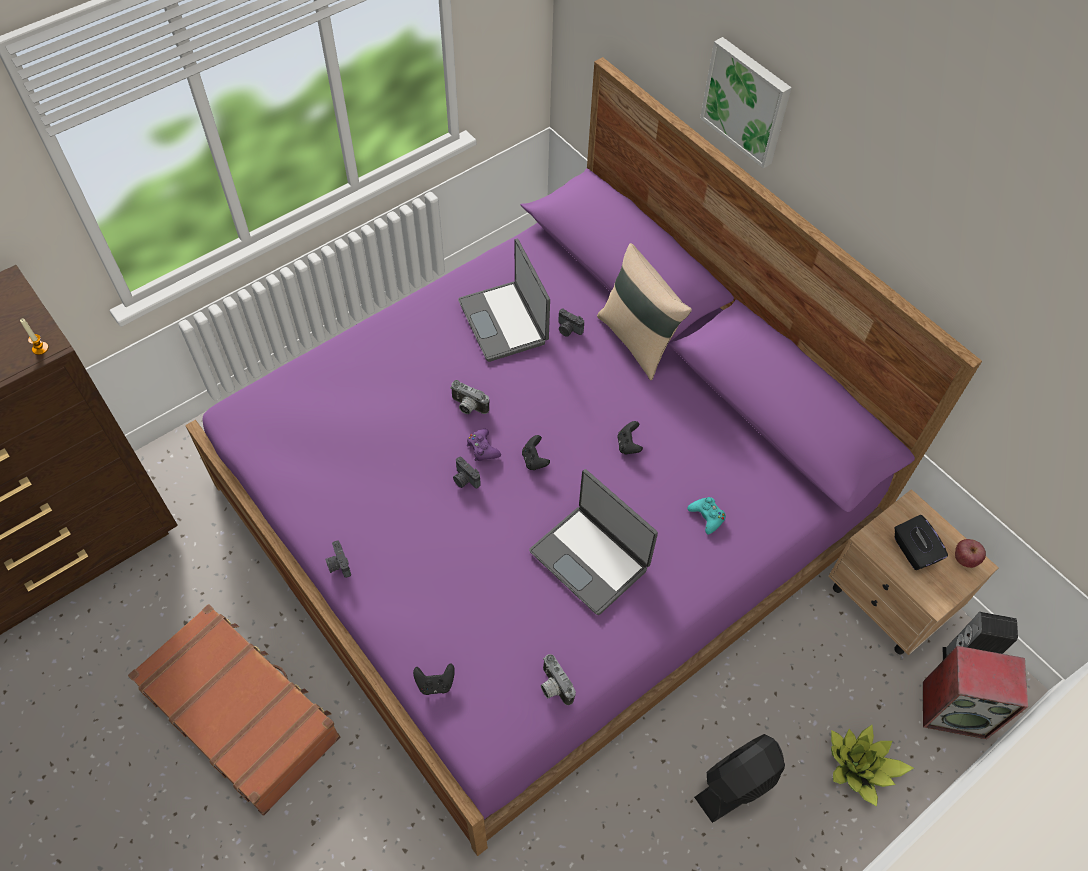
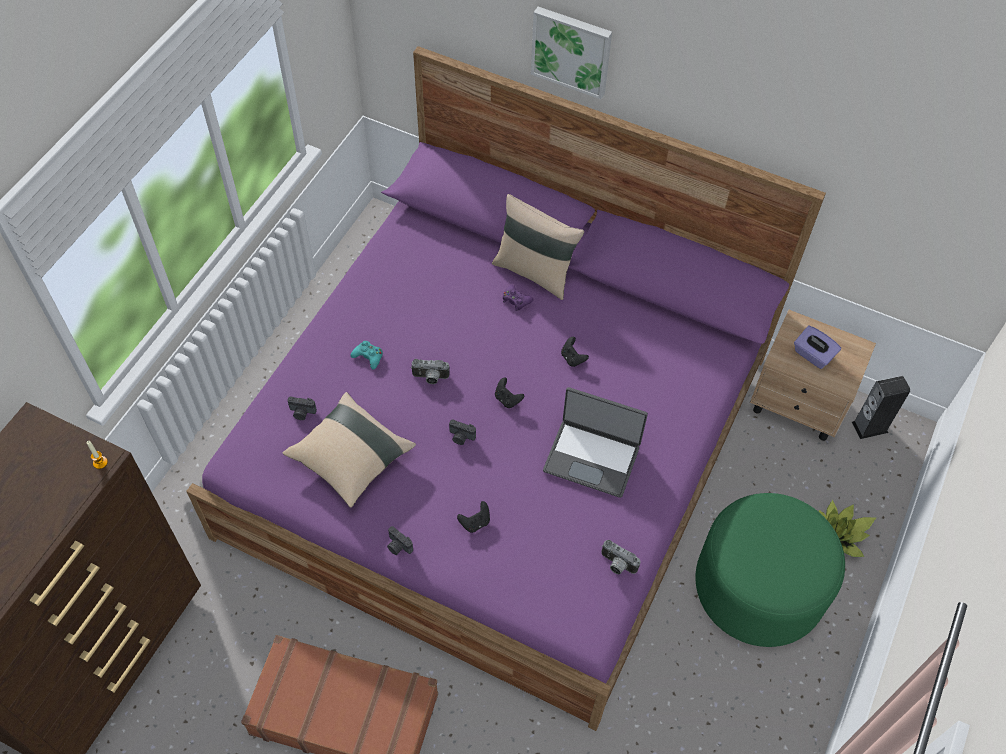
camera: 25 degrees left, 0 degrees up
(343, 455) = (351, 458): none -> beige pillow
(435, 683) = (527, 602): black game controller -> black game controller (475, 522)
(482, 448) = (461, 407): purple game controller -> purple game controller (516, 300)
(505, 322) = (420, 296): laptop -> none
(568, 329) = (475, 284): camera -> camera (302, 413)
(707, 516) = (661, 389): turquoise game controller -> turquoise game controller (368, 357)
(737, 785) = (758, 588): black fan -> green ottoman
(913, 551) = (812, 355): black tissue box -> purple tissue box
(955, 709) = (881, 463): speaker -> none
(964, 559) = (850, 346): apple -> none

